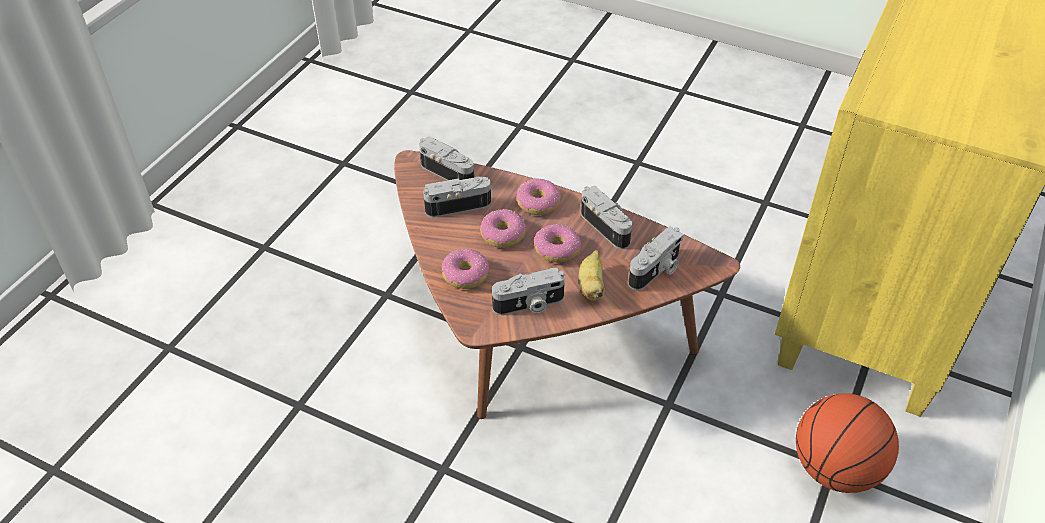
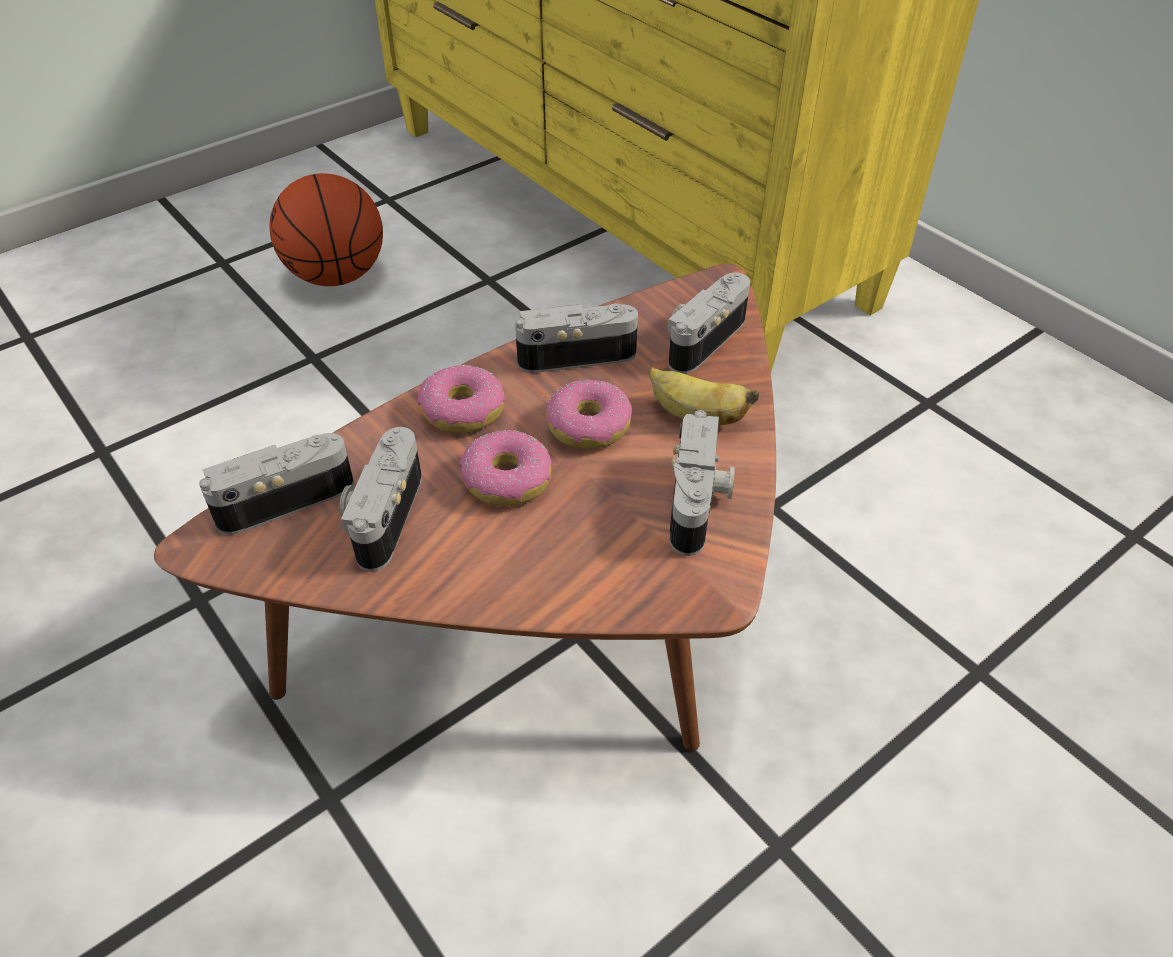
camera: 65 degrees left, 0 degrees up
(466, 275) = (576, 564): donut -> none
(656, 271) = (701, 339): camera -> camera turned 120 degrees counterclockwise
(835, 469) = (931, 401): basketball -> basketball (337, 276)

